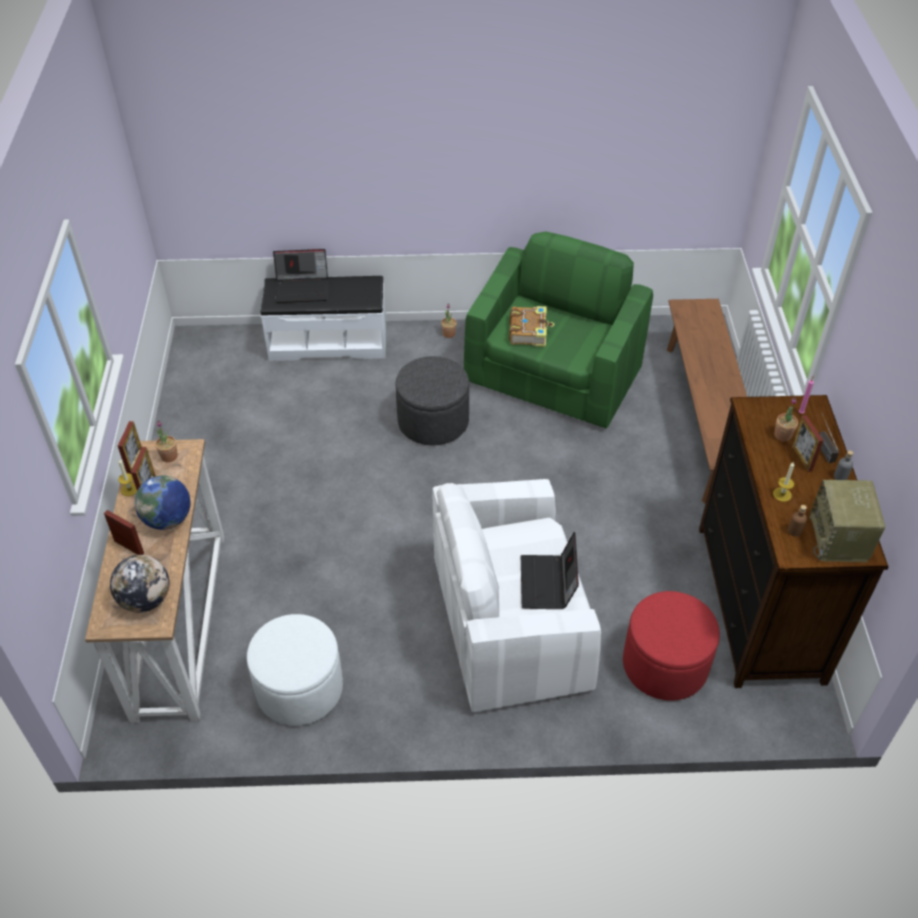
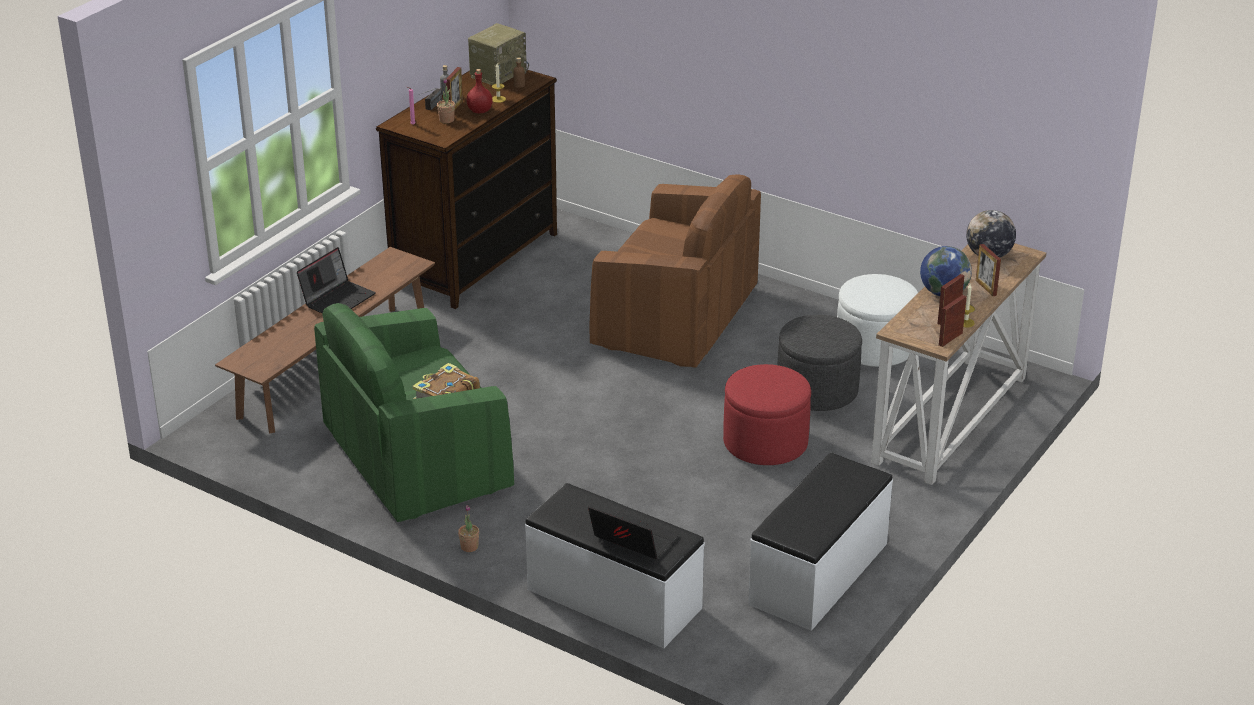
camera: 145 degrees left, 15 degrees down
(169, 456) = (916, 332): potted plant -> none
(206, 419) = (820, 574): none -> white bench
(433, 421) = (583, 472): grey ottoman -> grey ottoman (817, 390)
(510, 623) = (675, 318): white armchair -> brown armchair
(548, 584) = (655, 242): laptop -> laptop (338, 299)
(665, 664) = (588, 260): red ottoman -> red ottoman (765, 443)
(773, 465) = (480, 111): none -> red bottle

